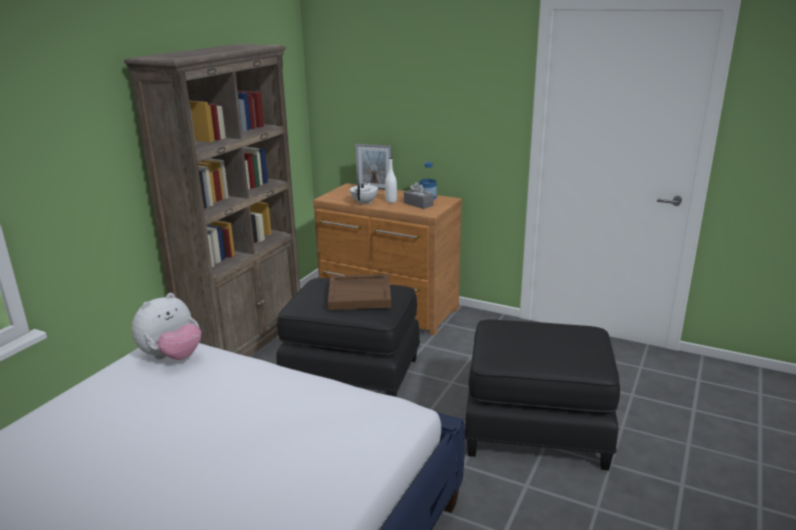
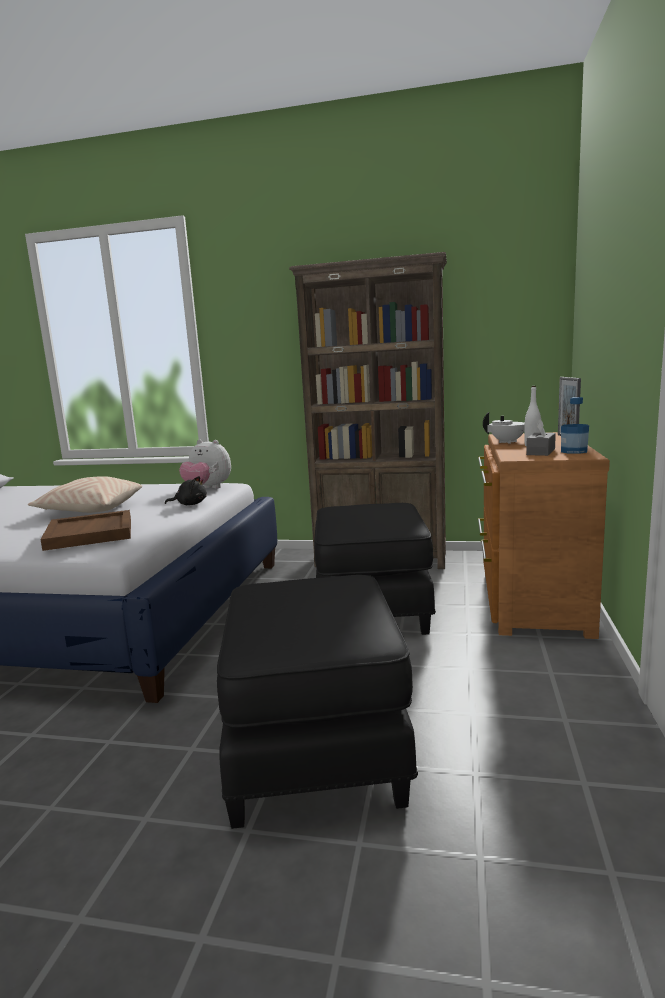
camera: 75 degrees right, 10 degrees down
(178, 445) = (90, 510): none -> beige pillow
(246, 369) = (190, 504): none -> black plush toy
(360, 294) = (372, 516): brown tray -> brown tray (91, 534)

